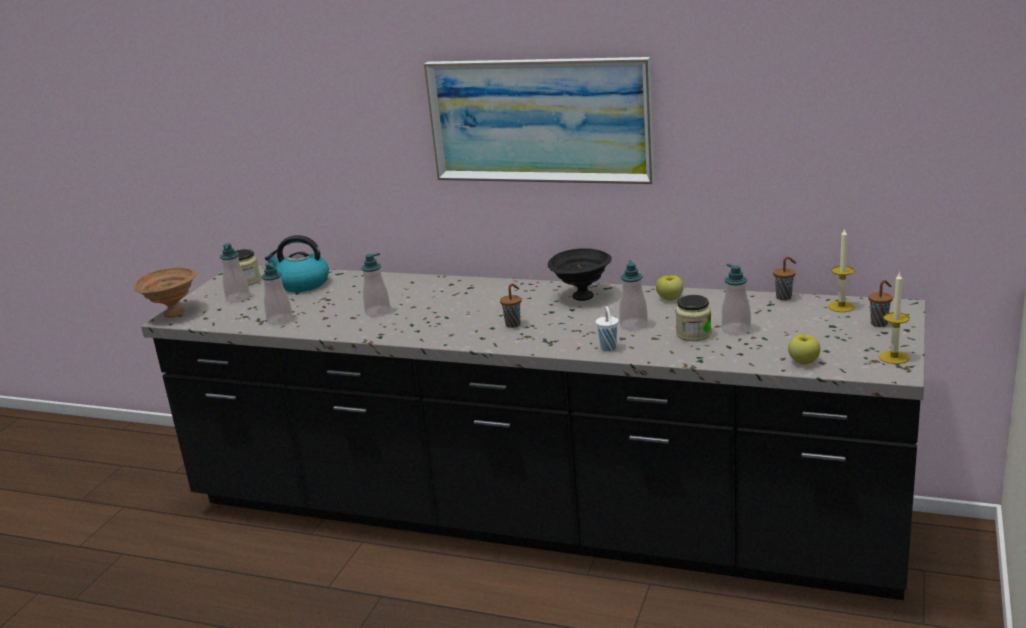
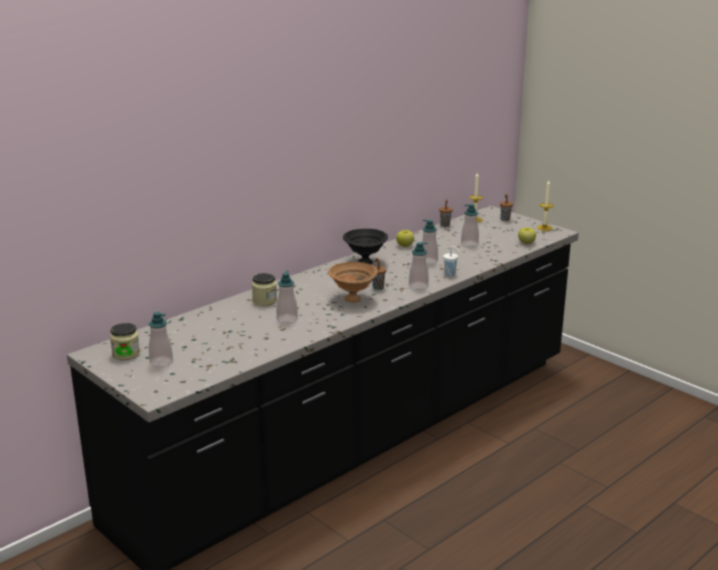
camera: 65 degrees left, 0 degrees up
(172, 314) = (147, 394): brown bowl -> brown bowl (353, 300)
(280, 320) = (242, 354): soap dispenser -> soap dispenser (418, 286)
(302, 284) = (178, 334): kettle -> none
(539, 120) = (315, 146): picture -> none
(693, 334) = (461, 253): jar -> jar (264, 301)

